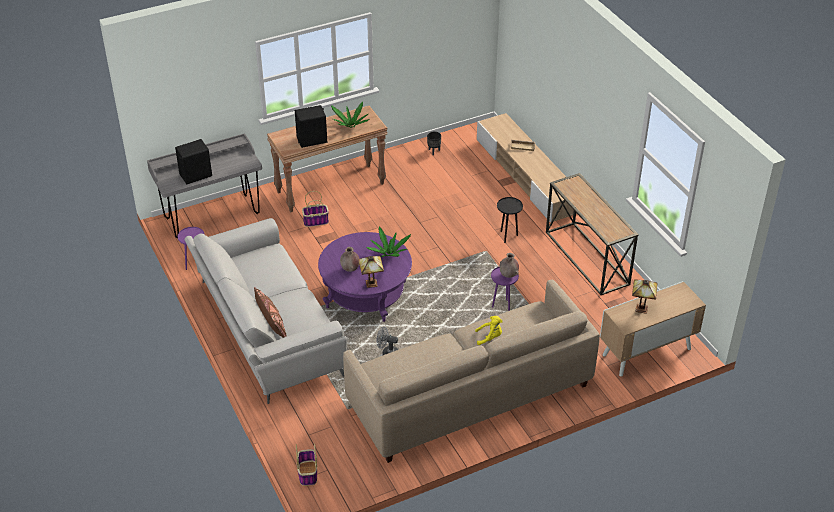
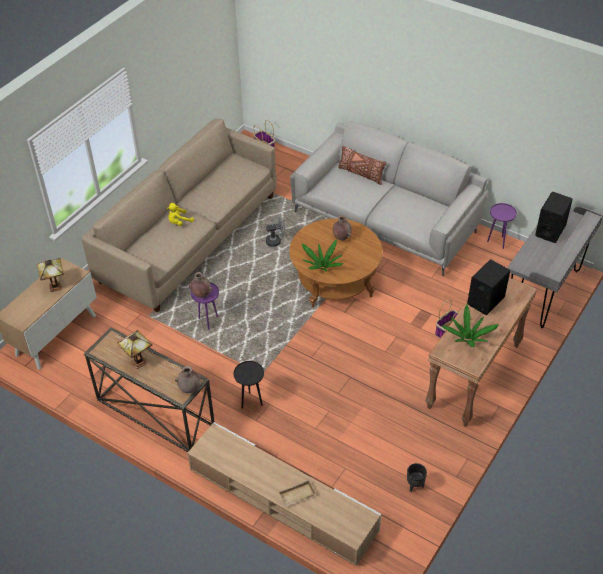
camera: 150 degrees right, 5 degrees up
(366, 294) = (335, 280): purple coffee table -> brown coffee table
(372, 284) = (312, 233): table lamp -> table lamp (137, 362)
(568, 181) = (189, 389): none -> brown vase

